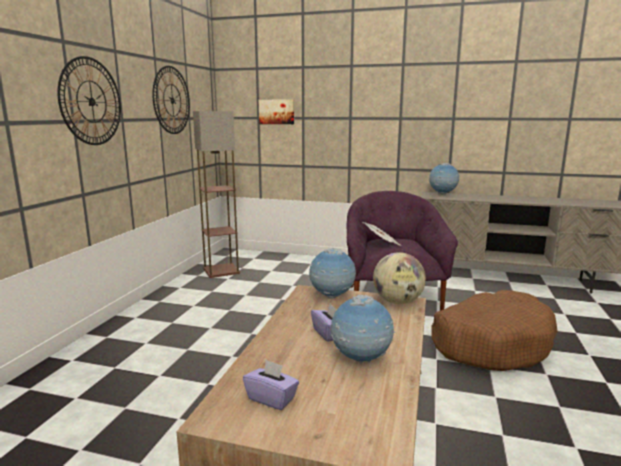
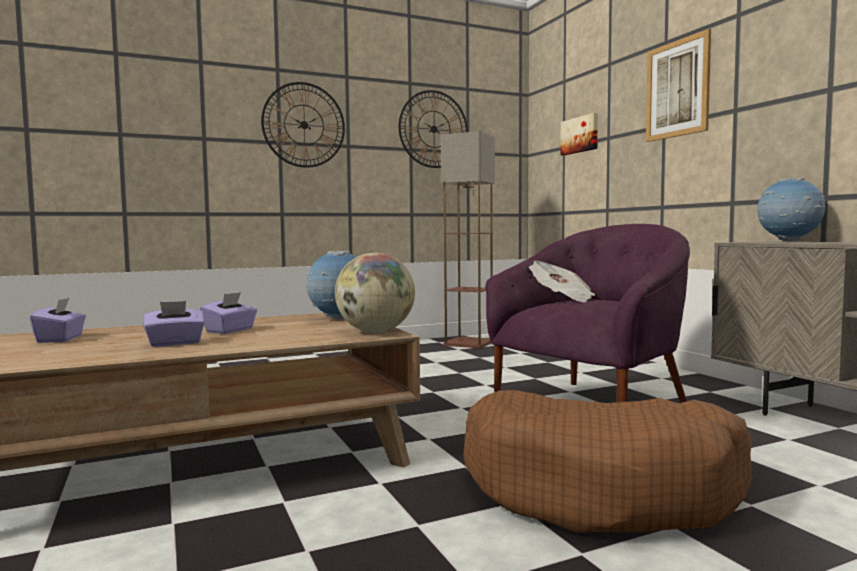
camera: 50 degrees right, 10 degrees down
(361, 98) = (677, 89): none -> picture
(361, 360) = (175, 343): globe -> purple tissue box

